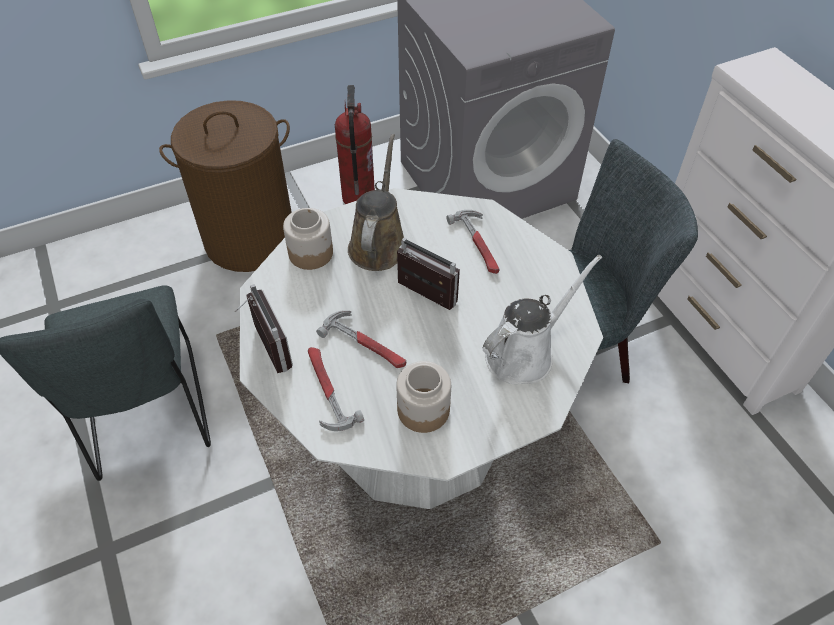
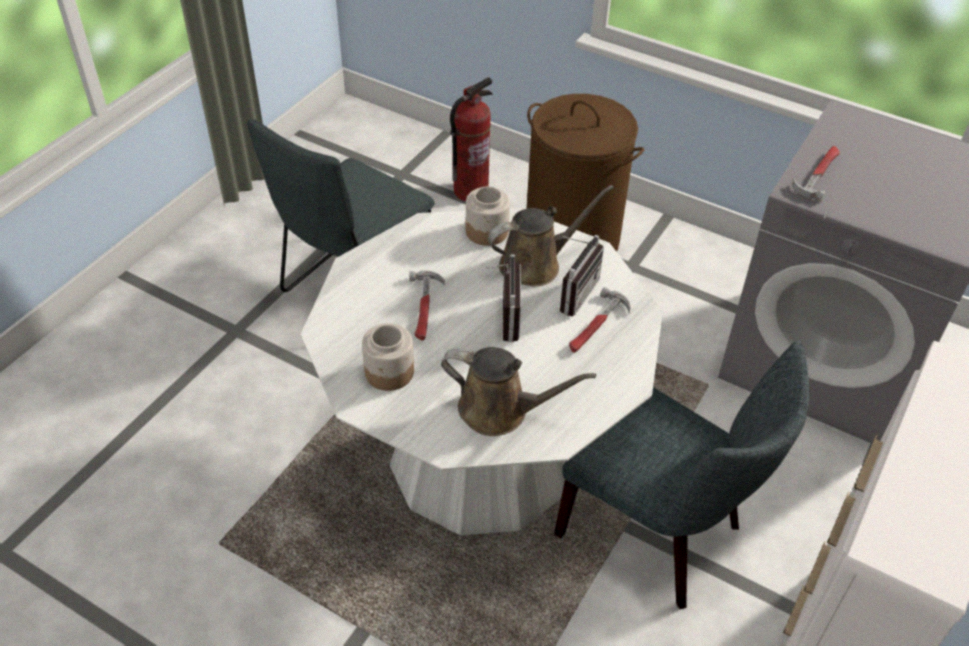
camera: 55 degrees right, 5 degrees down
(265, 349) = (372, 256): radio -> radio (572, 293)
(327, 390) = (363, 308): hammer -> hammer (818, 174)
(358, 197) = (694, 279): fire extinguisher -> fire extinguisher (470, 191)
(524, 353) = (500, 410): white watering can -> brown watering can

